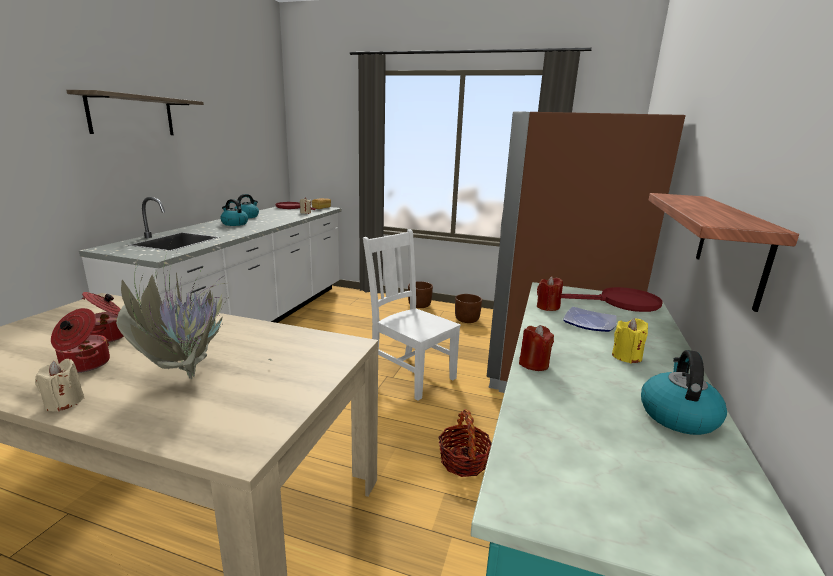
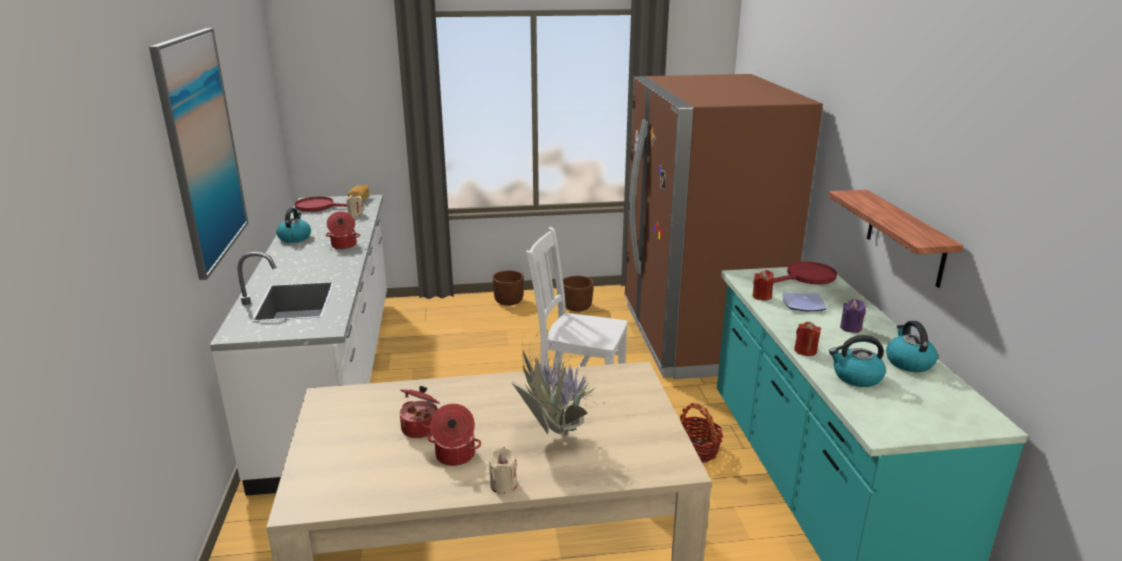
camera: 25 degrees left, 5 degrees up
(132, 115) = (202, 149): shelf -> picture
(234, 224) = (305, 255): kettle -> kettle (856, 377)
(266, 223) = (343, 245): none -> cooking pot
(626, 356) = (850, 328): yellow candle -> purple candle

